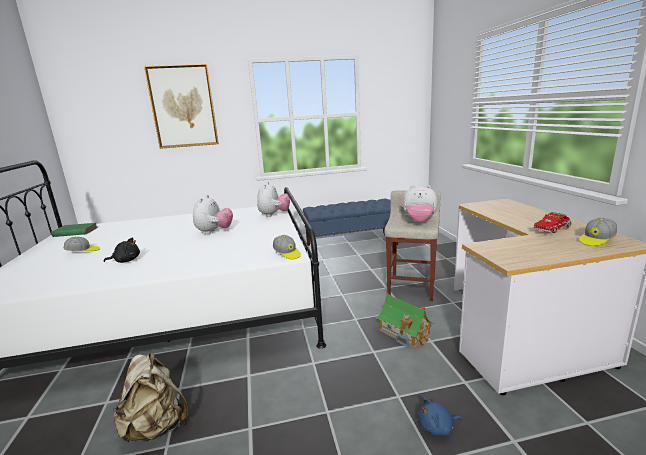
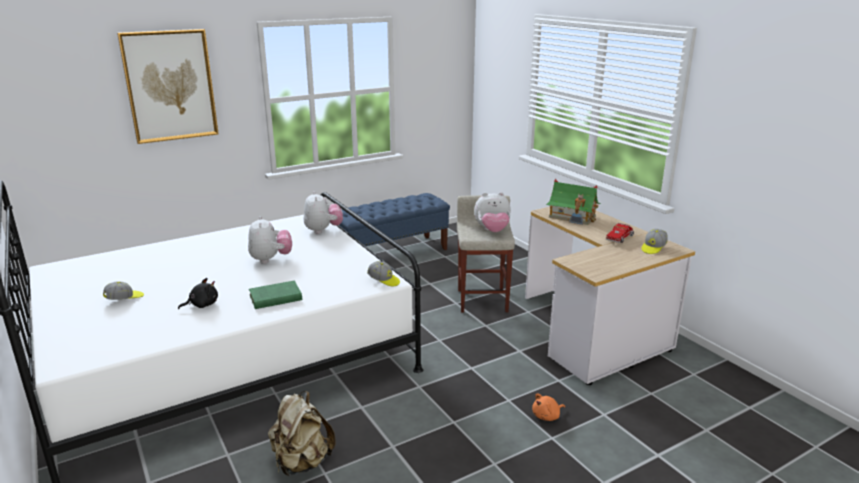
camera: 20 degrees left, 5 degrees up
(74, 232) = (65, 273): green book -> green book (274, 298)
(404, 333) = (493, 347): toy house -> toy house (572, 217)
(437, 427) = (547, 416): blue plush toy -> orange plush toy

